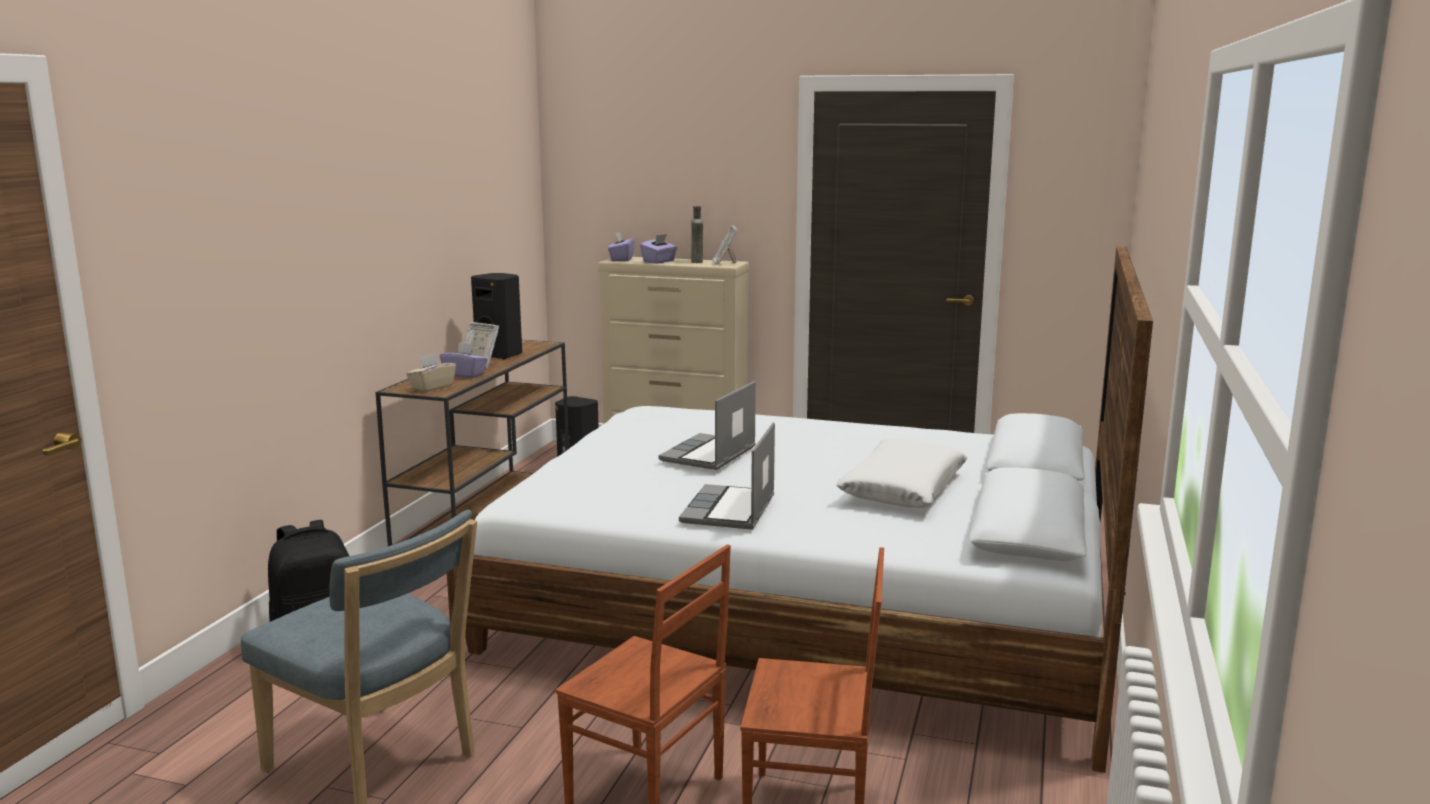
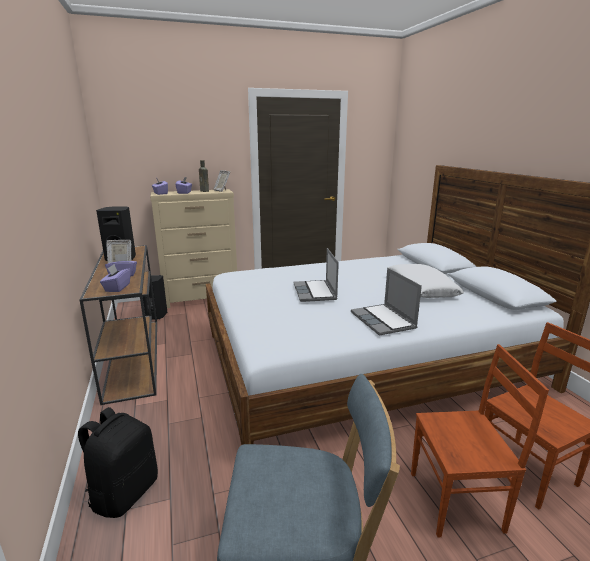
camera: 35 degrees left, 5 degrees up
(432, 387) = (117, 288): beige tissue box -> purple tissue box

